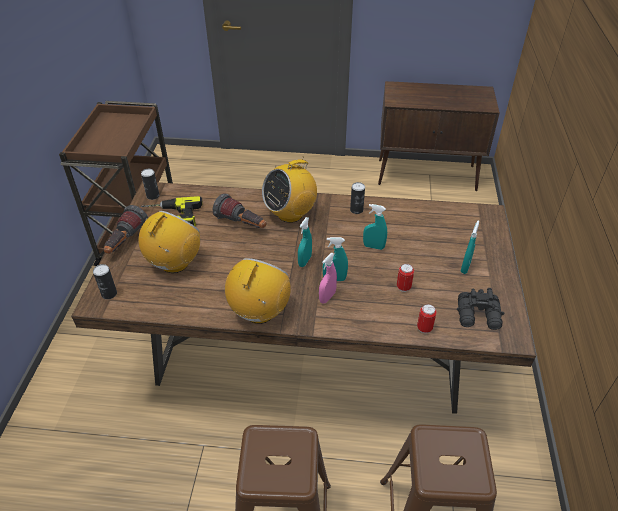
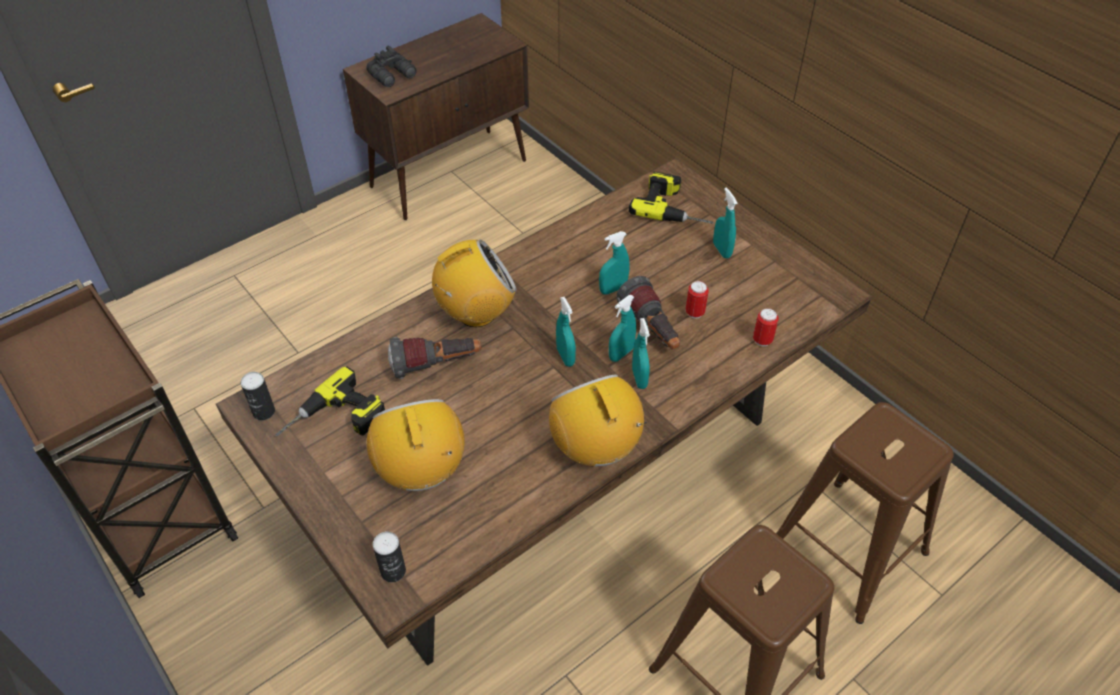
camera: 45 degrees left, 5 degrees up
(126, 242) = (317, 495): flashlight -> flashlight (651, 330)
(290, 214) = (476, 313): radio -> radio turned 120 degrees counterclockwise
(327, 297) = (639, 378): pink spray bottle -> turquoise spray bottle
(356, 210) = (542, 259): can -> none
(467, 229) = (675, 207): none -> power drill
(479, 316) = (790, 292): black binoculars -> black binoculars (393, 75)

